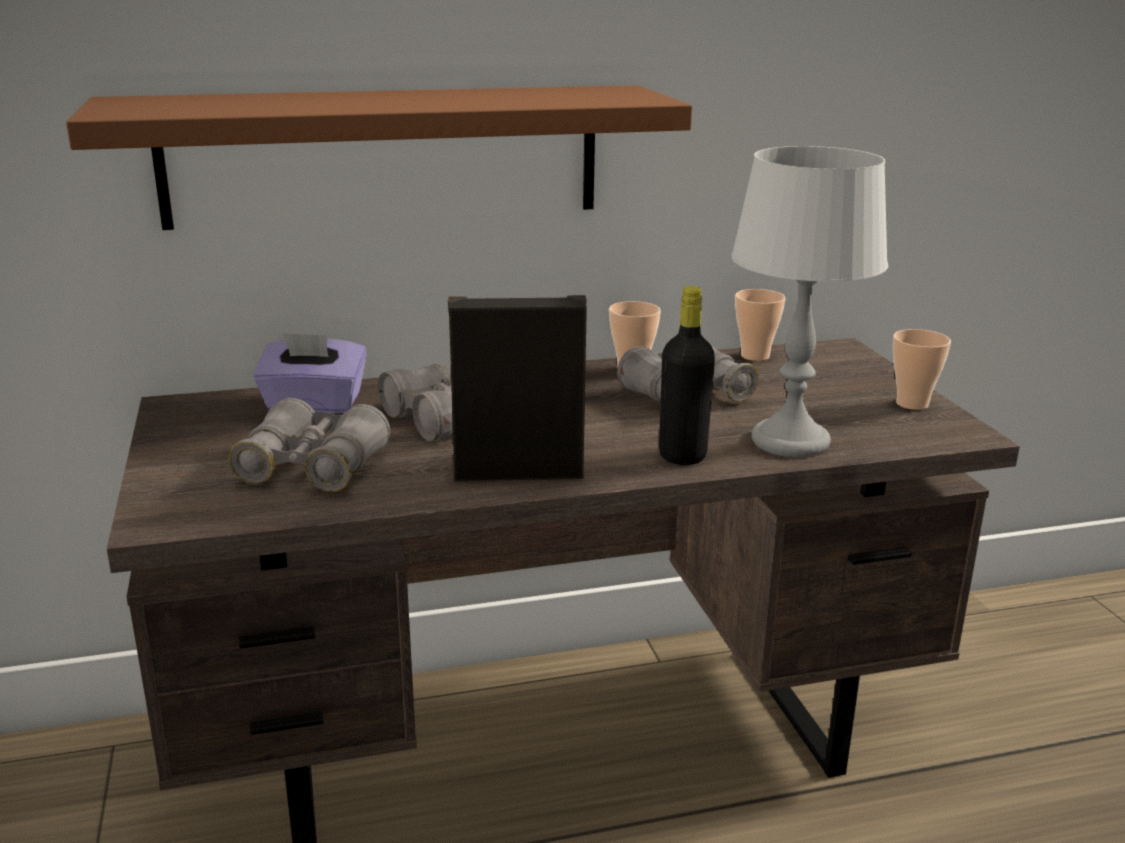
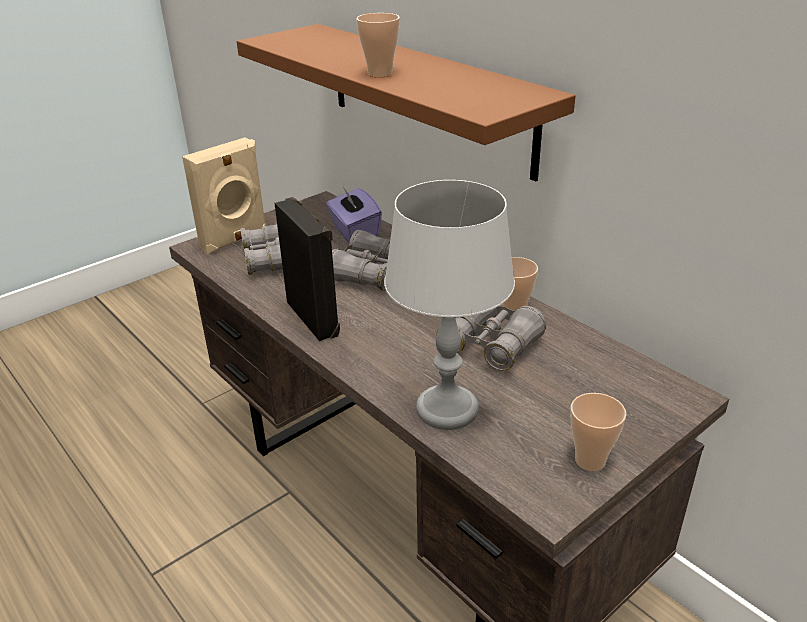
camera: 65 degrees right, 10 degrees up
(190, 487) = (235, 240): none -> beige speaker
(682, 455) = (383, 368): black bottle -> none
(755, 356) = (610, 355): cup -> cup (380, 74)

